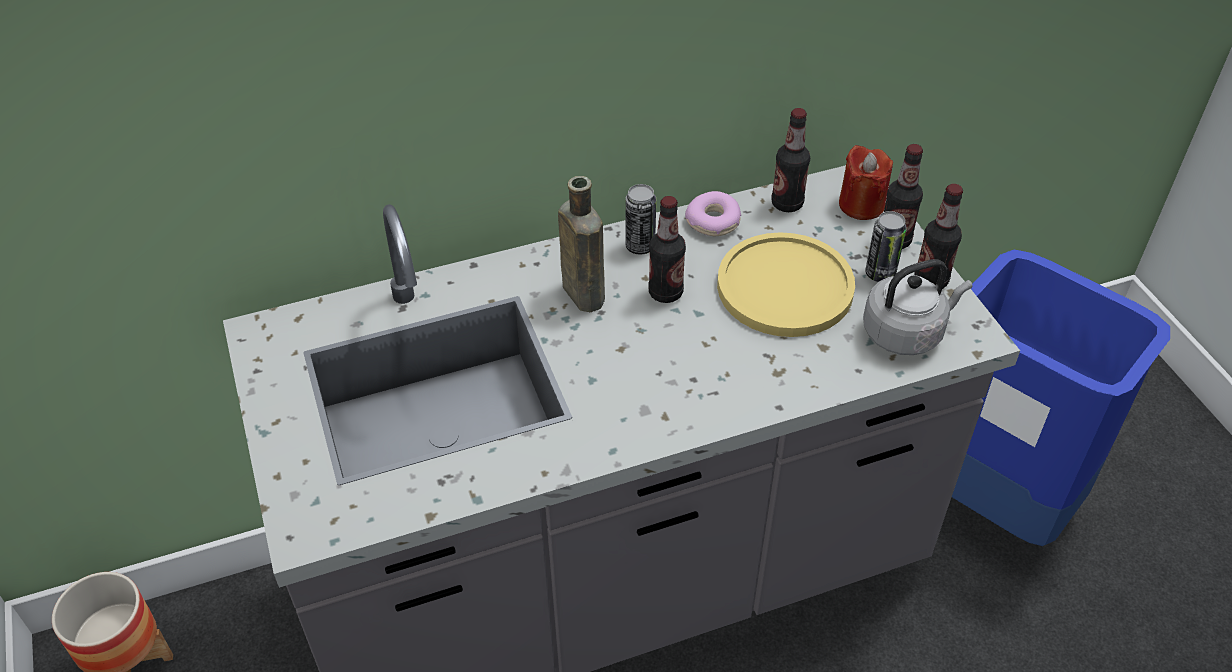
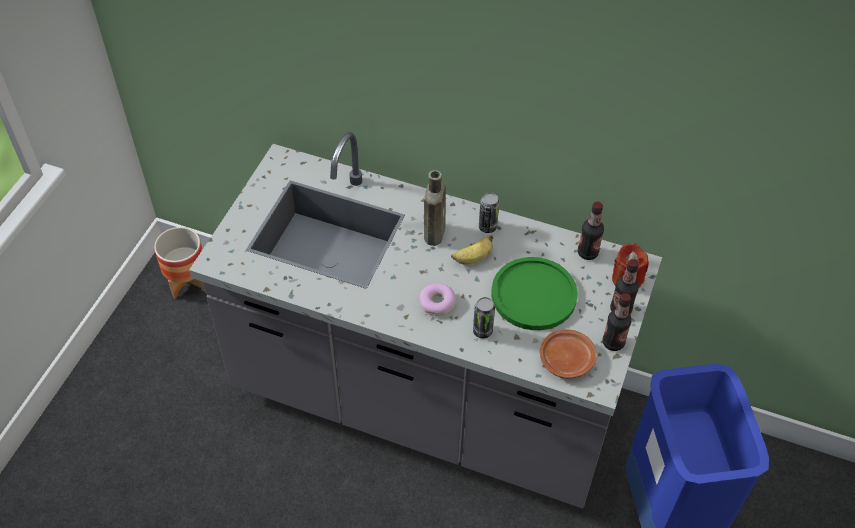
camera: 40 degrees right, 5 degrees up
(665, 293) = (473, 258): bottle -> banana
(713, 222) = (538, 238): donut -> donut (437, 303)
(785, 287) = (534, 295): yellow plate -> green plate
(880, 273) = (591, 321): can -> can (482, 331)
(906, 332) = (566, 359): grey kettle -> brown plate

